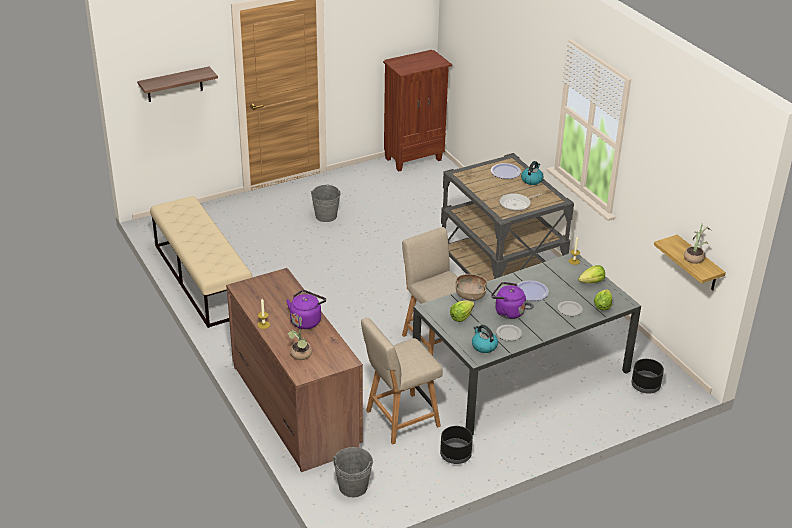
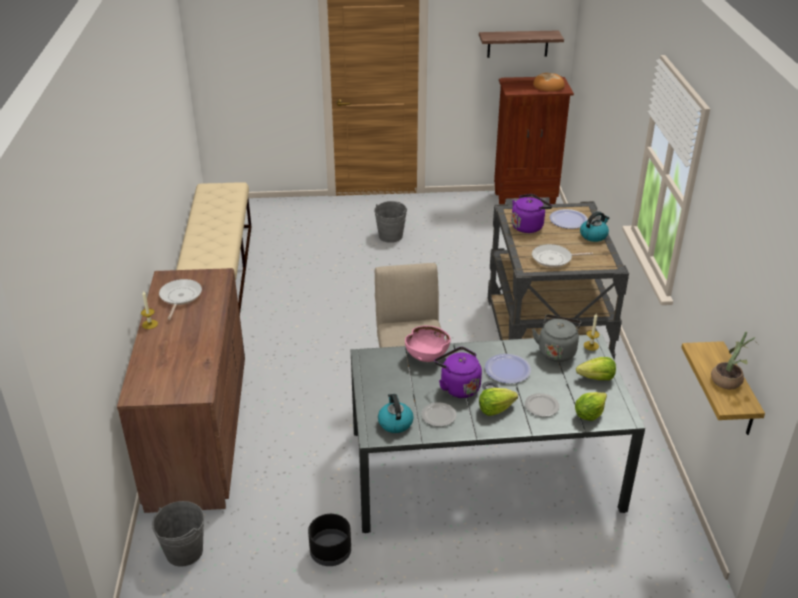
camera: 25 degrees right, 0 degrees up
(174, 84) = (250, 61): shelf -> shelf (517, 44)
(267, 299) = (180, 297): none -> frying pan
(300, 356) = (154, 371): potted plant -> none
(306, 320) = (199, 332): purple kettle -> purple kettle (528, 226)
(399, 419) = (299, 484): beige chair -> none
(428, 61) = (549, 86): none -> bread
(461, 317) = (396, 378): lettuce -> lettuce (495, 409)
(470, 296) = (426, 355): brown bowl -> pink bowl
(554, 271) = (557, 351): none -> grey kettle
(646, 386) = (638, 539): black planter -> none

